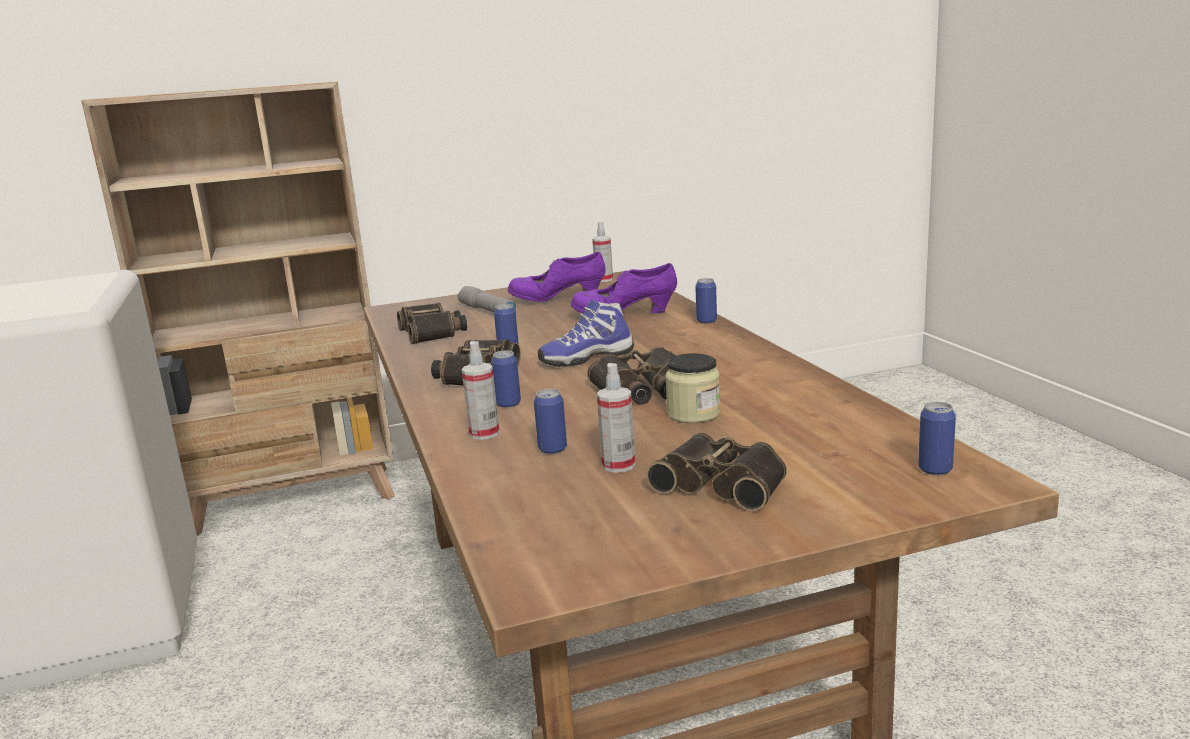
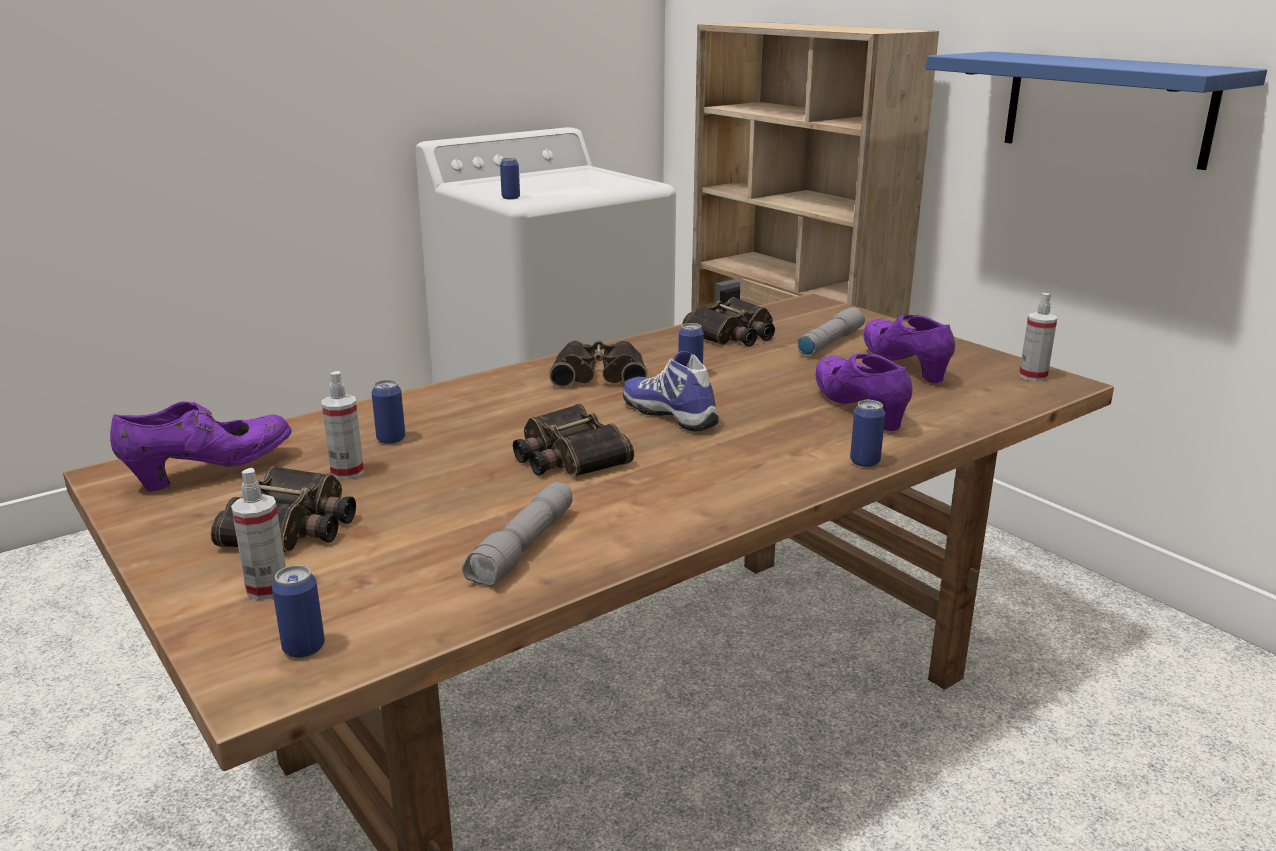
camera: 70 degrees right, 5 degrees up
(480, 118) = (1106, 108): none -> blue shelf
(484, 433) = (432, 406): spray bottle -> spray bottle (267, 588)
(508, 404) = (513, 403): can -> can (510, 198)
(571, 529) = (212, 472): none -> purple shoe
(693, 414) = (489, 491): jar -> none
(796, 405) = (524, 548): none -> grey flashlight

